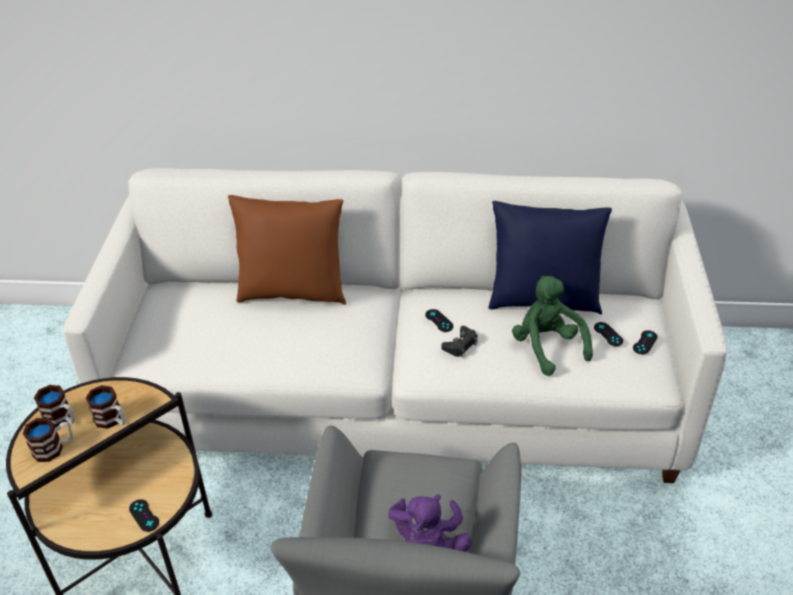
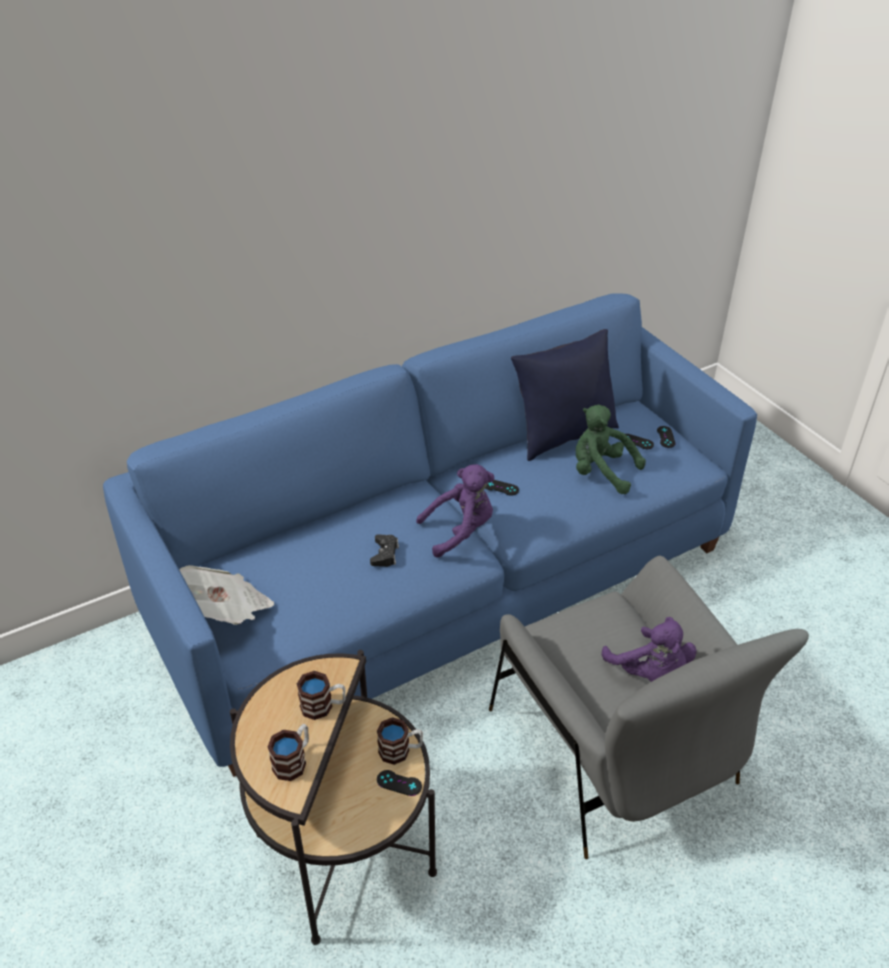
camera: 35 degrees left, 0 degrees up
(62, 419) = (271, 732): mug -> mug (400, 750)
(147, 322) = (226, 611): none -> newspaper
(292, 292) = (343, 520): brown pillow -> none
(370, 341) = (460, 531): none -> purple plush toy
(400, 393) = (445, 583): white sofa -> blue sofa
(460, 345) = (539, 500): black game controller -> black game controller (385, 554)

